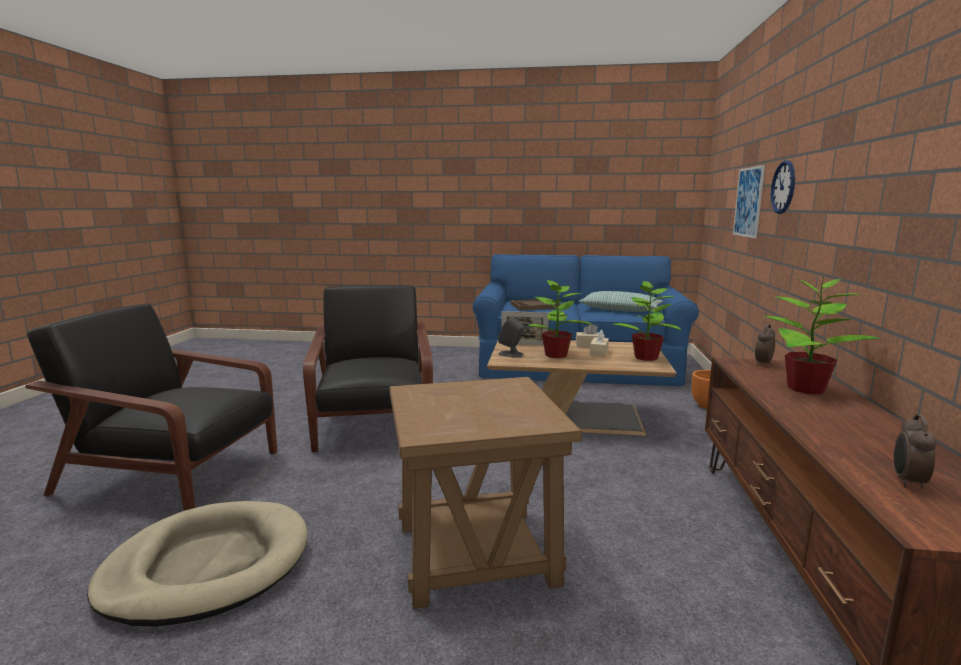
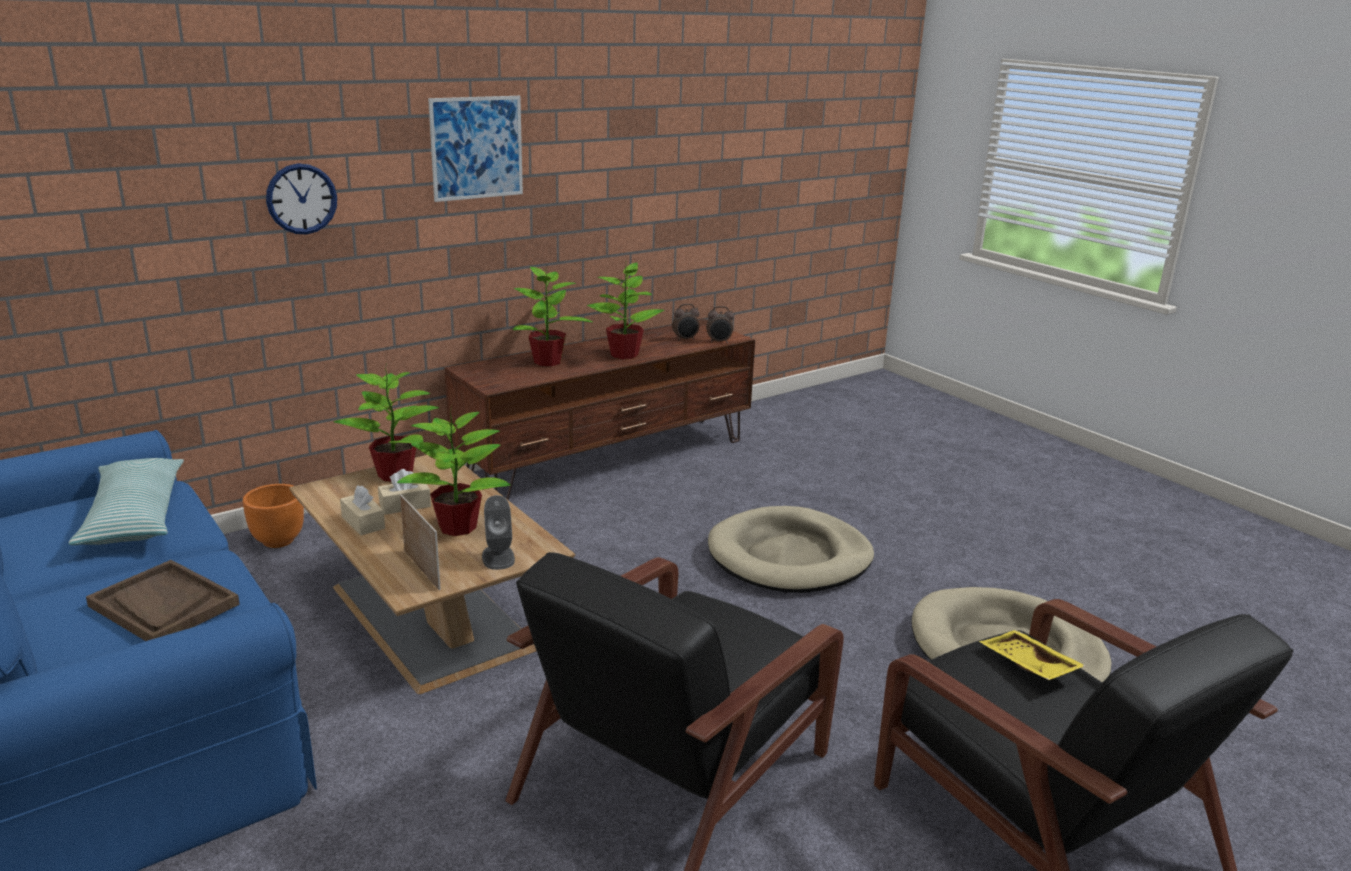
camera: 135 degrees left, 10 degrees up
(188, 404) = (1027, 665): none -> yellow tray
(474, 554) = (789, 557): brown side table -> beige dog bed
(748, 202) = (162, 231): picture -> picture (477, 148)
(762, 363) = (483, 378): alarm clock -> alarm clock (719, 342)
(822, 423) = (624, 354): none -> potted plant

